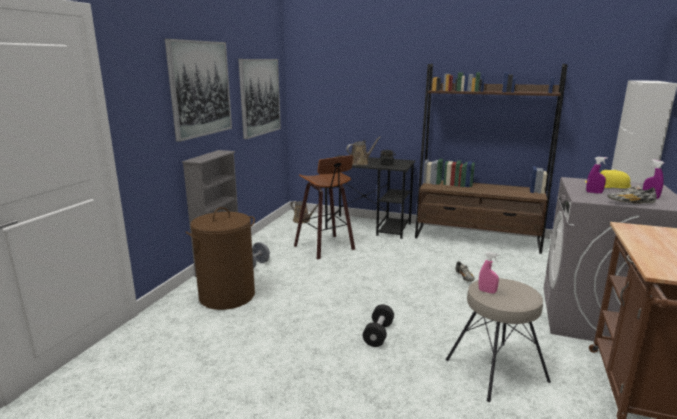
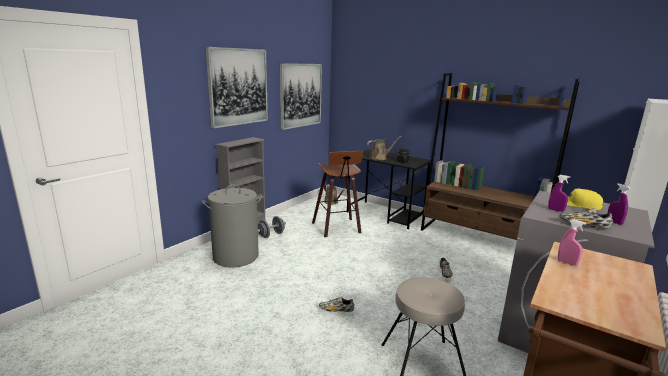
camera: 15 degrees right, 0 degrees up
(227, 296) = (235, 256): brown laundry basket -> grey laundry basket
(378, 334) = (336, 310): black dumbbell -> shoe
(487, 291) = (412, 289): pink spray bottle -> pink spray bottle (567, 263)

